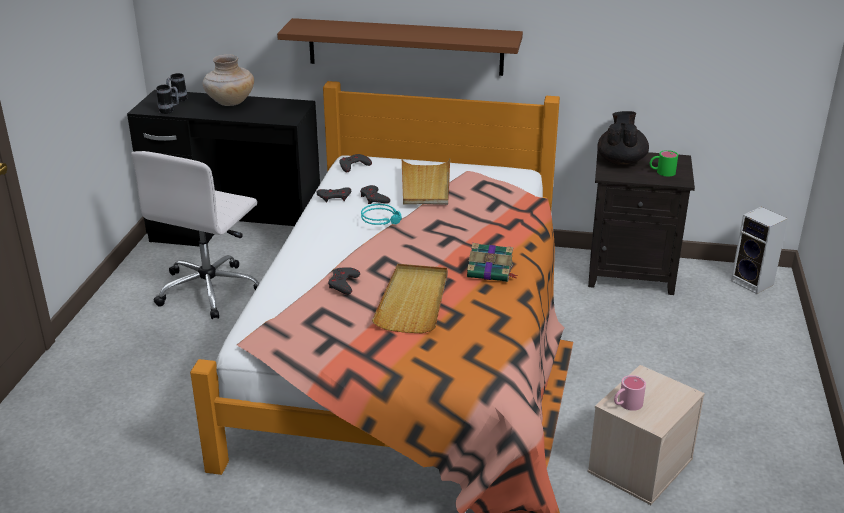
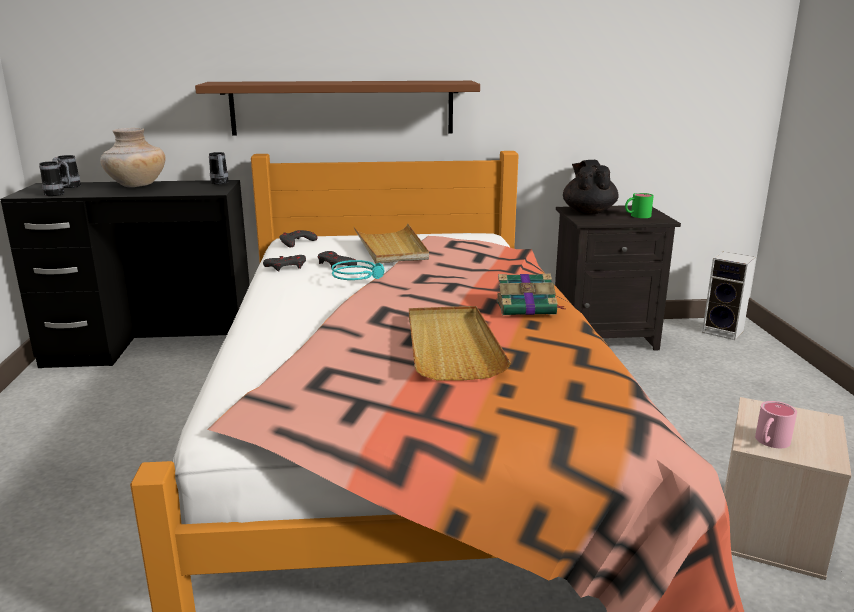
camera: 15 degrees left, 10 degrees down
(210, 290) = (128, 408): white office chair -> none
(297, 106) = (220, 183): none -> mug
(343, 284) = (345, 338): grey game controller -> none

